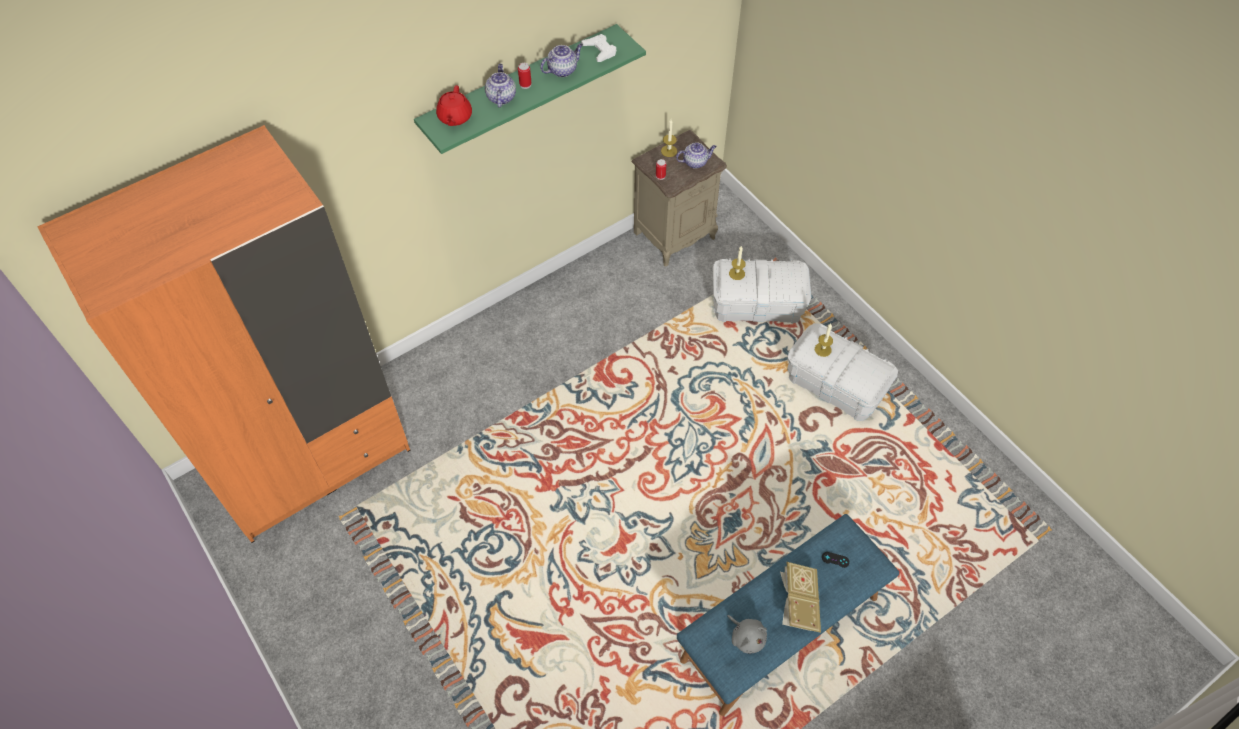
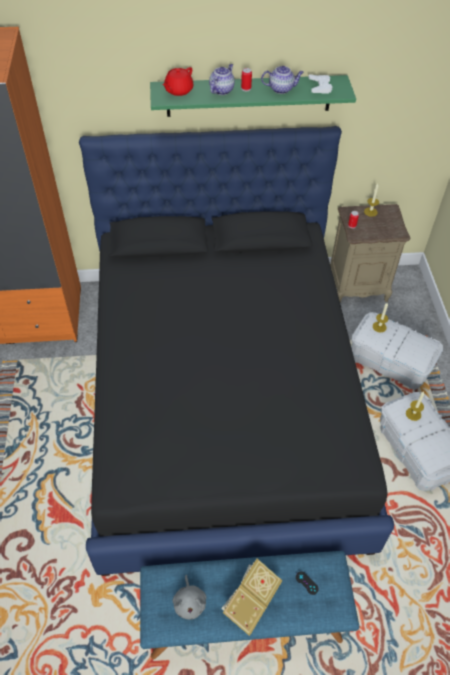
camera: 30 degrees right, 5 degrees down
(618, 431) = (223, 400): none -> black bed
(695, 162) = (386, 227): teapot -> none

